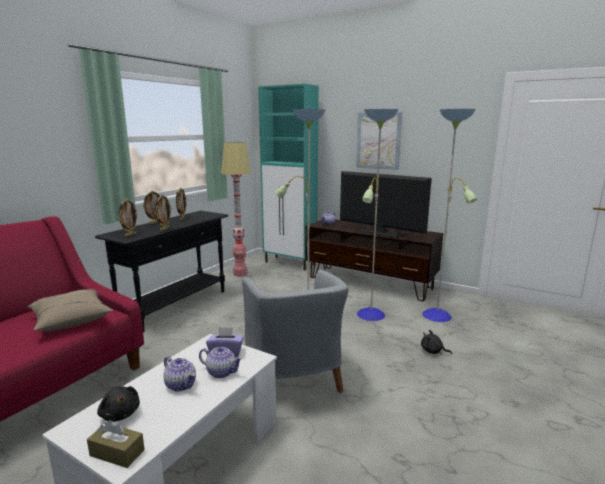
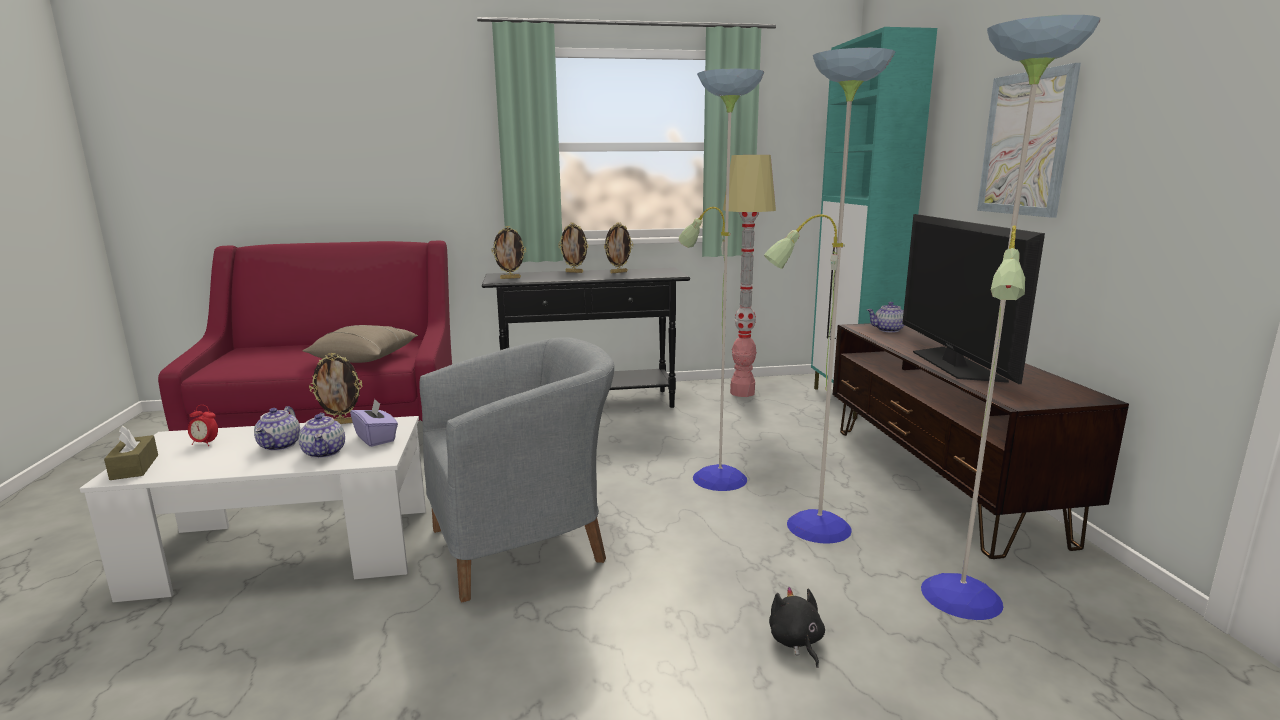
camera: 50 degrees right, 0 degrees up
(120, 414) = (205, 443): black plush toy -> alarm clock
(164, 229) = (558, 279): picture frame -> picture frame (341, 423)
(294, 378) = (525, 543): grey armchair -> grey armchair turned 150 degrees counterclockwise

